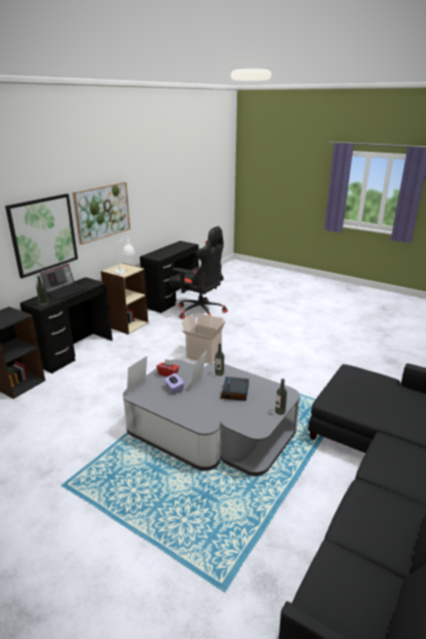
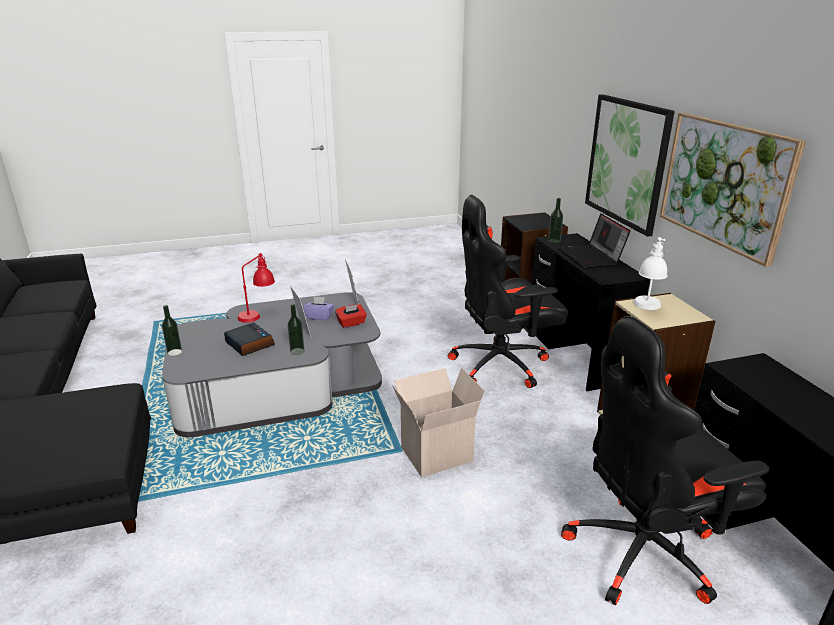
camera: 130 degrees right, 0 degrees up
(107, 366) = (506, 365): none -> black office chair
(201, 413) = (258, 315): none -> red table lamp

